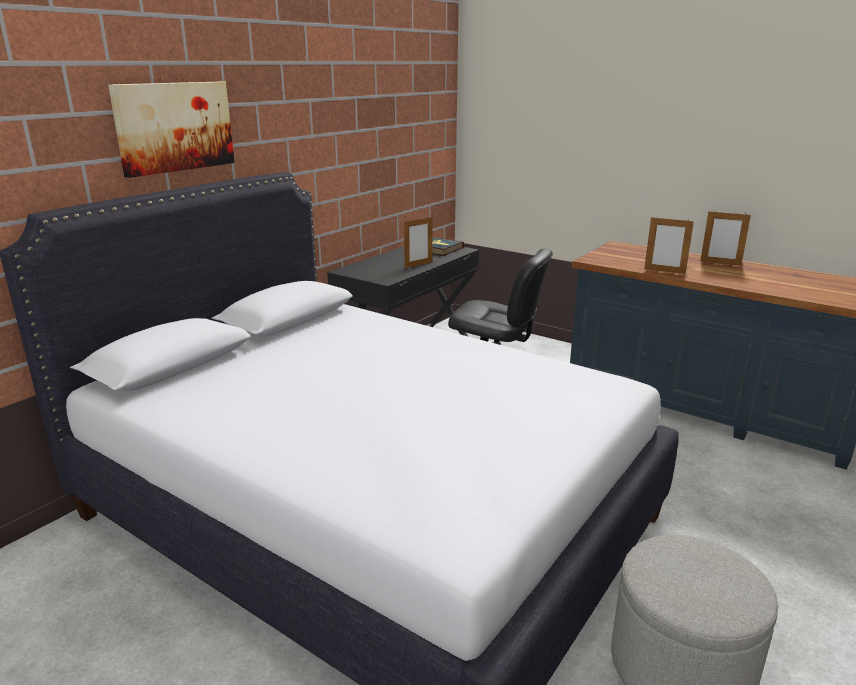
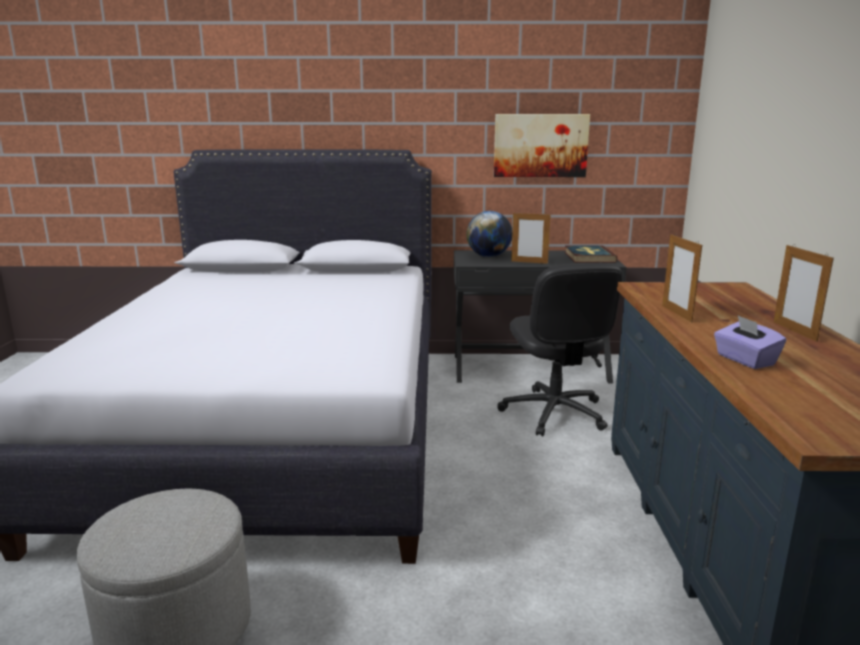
camera: 55 degrees right, 5 degrees down
(174, 127) = (311, 104): picture -> picture (540, 145)
(374, 269) = (488, 256): none -> globe
(764, 286) = (744, 360): none -> purple tissue box

